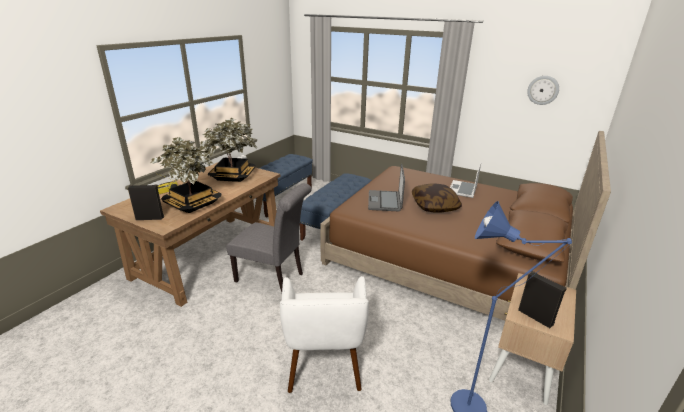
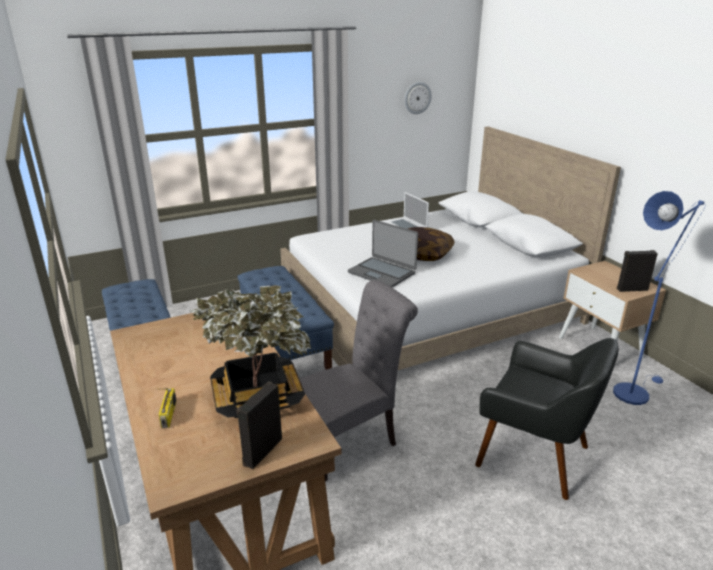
camera: 55 degrees left, 0 degrees up
(232, 176) = (197, 339): potted plant -> none
(324, 362) = (534, 456): white armchair -> black armchair
(447, 258) = (430, 310): brown bed -> white bed

